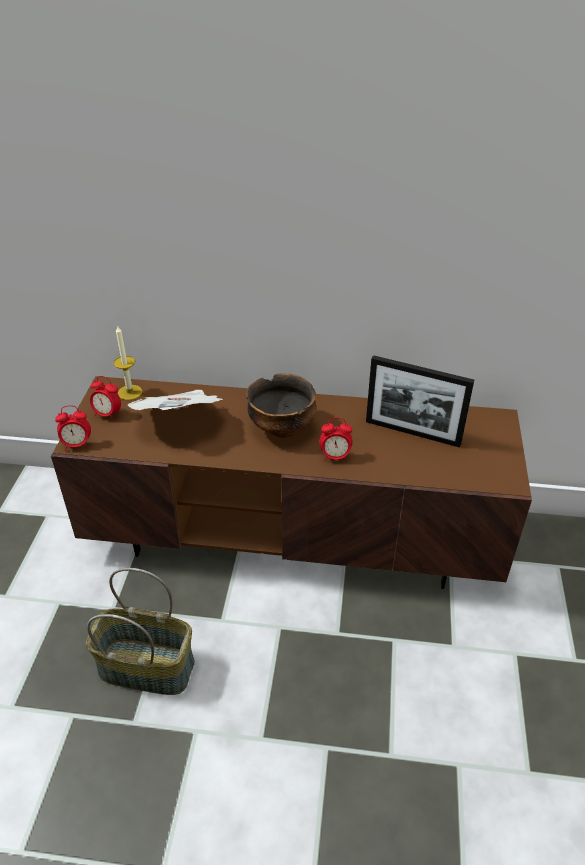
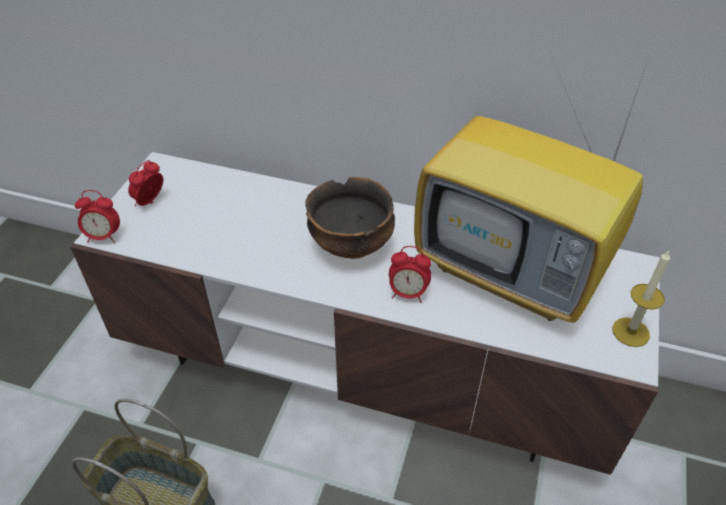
camera: 10 degrees right, 5 degrees up
(107, 414) = (150, 202): alarm clock -> alarm clock turned 90 degrees clockwise
(130, 392) = (184, 177): candle -> candle (630, 332)
(180, 419) = (232, 218): newspaper -> none
(292, 537) = (363, 366): brown tv stand -> white tv stand
(412, 432) = (515, 272): picture frame -> television

